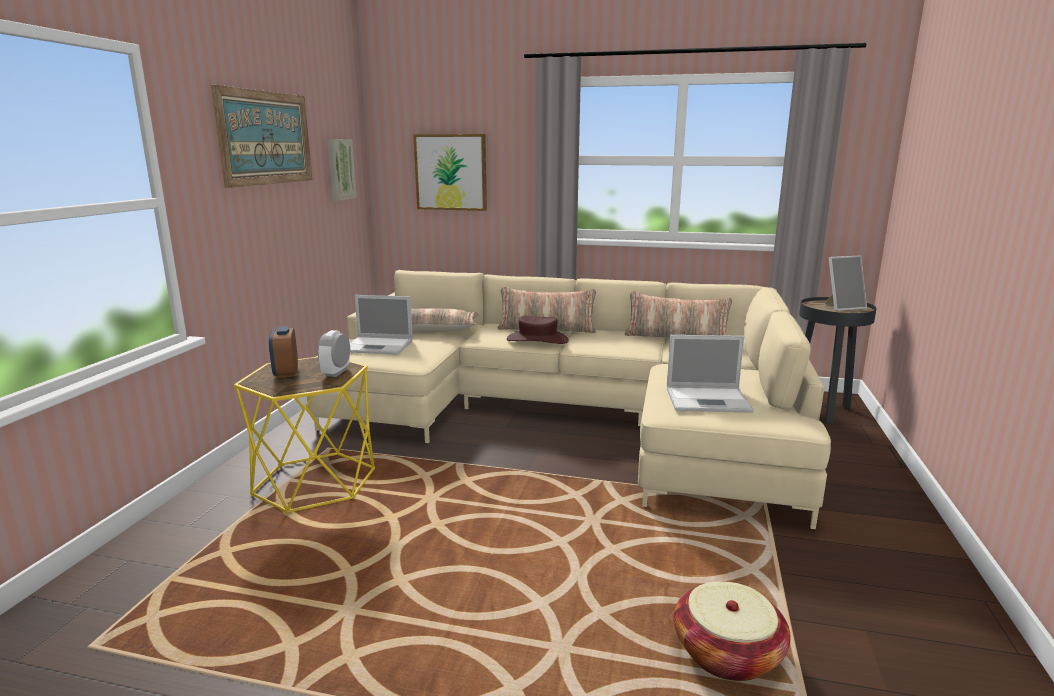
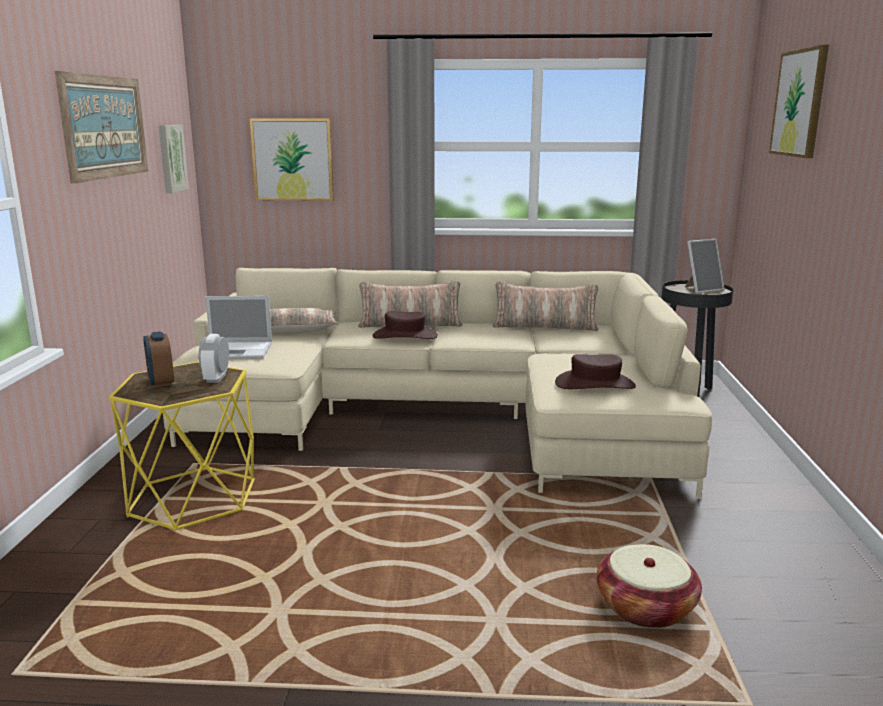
camera: 10 degrees left, 0 degrees up
(709, 400) = (595, 384): laptop -> brown hat
(956, 111) = (799, 103): none -> picture

